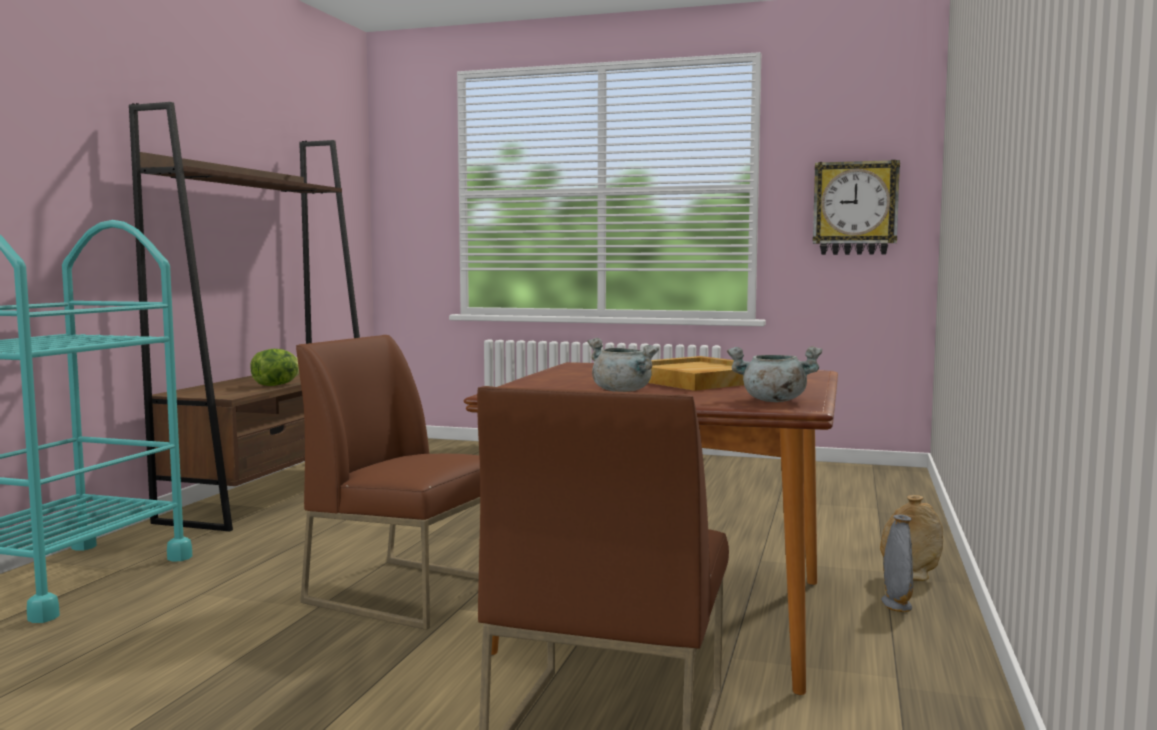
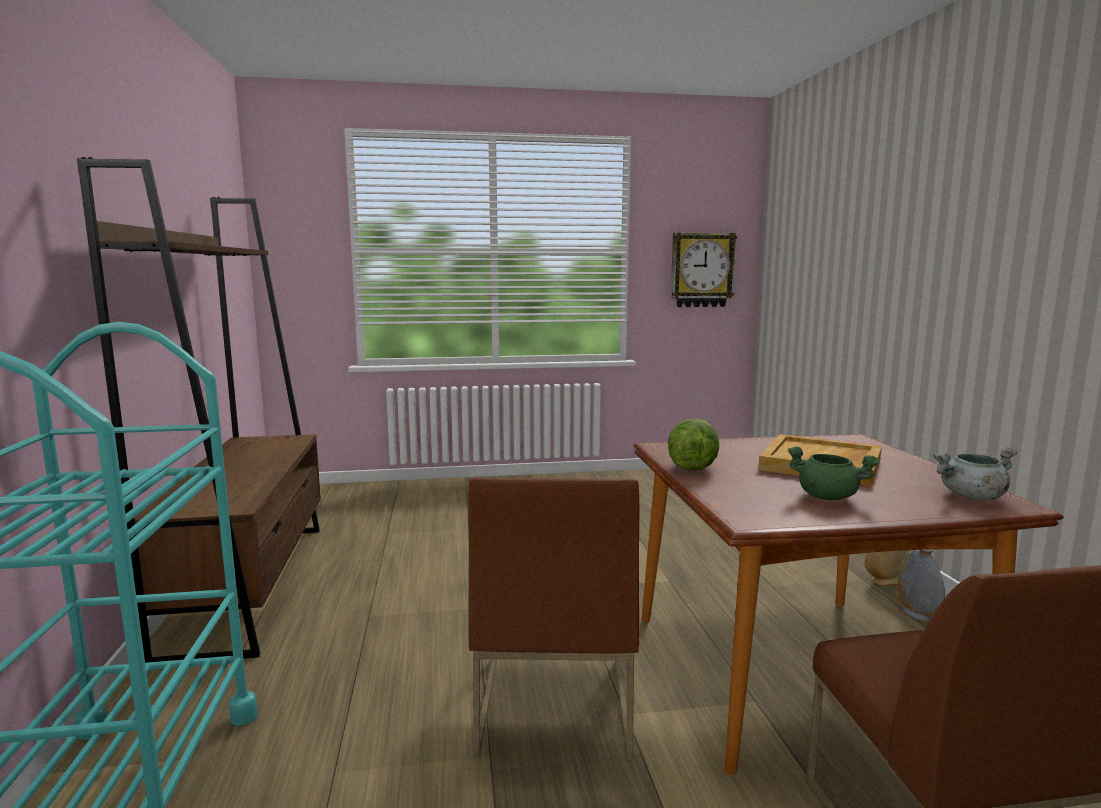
camera: 25 degrees left, 5 degrees up
(276, 385) = (262, 478): lettuce -> lettuce (692, 467)
(408, 592) = (552, 703): brown chair -> brown chair turned 90 degrees counterclockwise
(623, 391) = (828, 497): grey cooking pot -> green cooking pot

